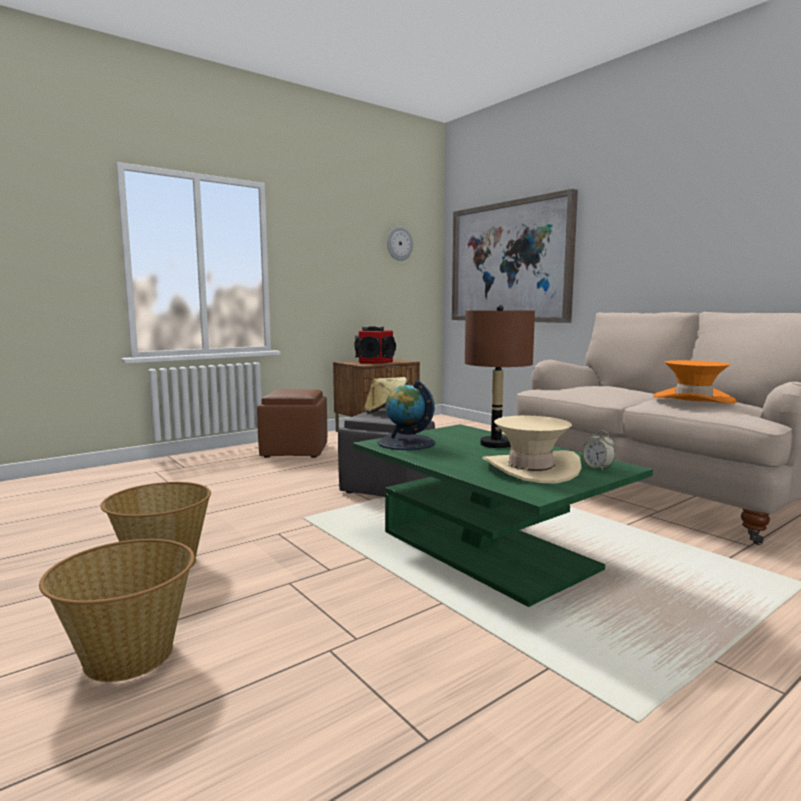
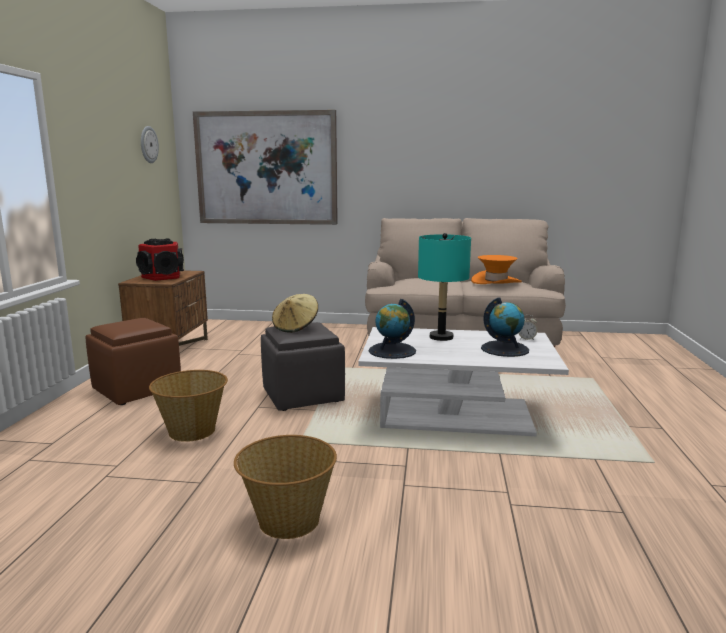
camera: 45 degrees left, 5 degrees up
(128, 656) = (429, 575): basket -> basket (192, 431)
(487, 550) = (456, 415): green coffee table -> white coffee table
(495, 444) = (441, 337): brown table lamp -> turquoise table lamp
(530, 469) = (505, 349): beige hat -> globe

